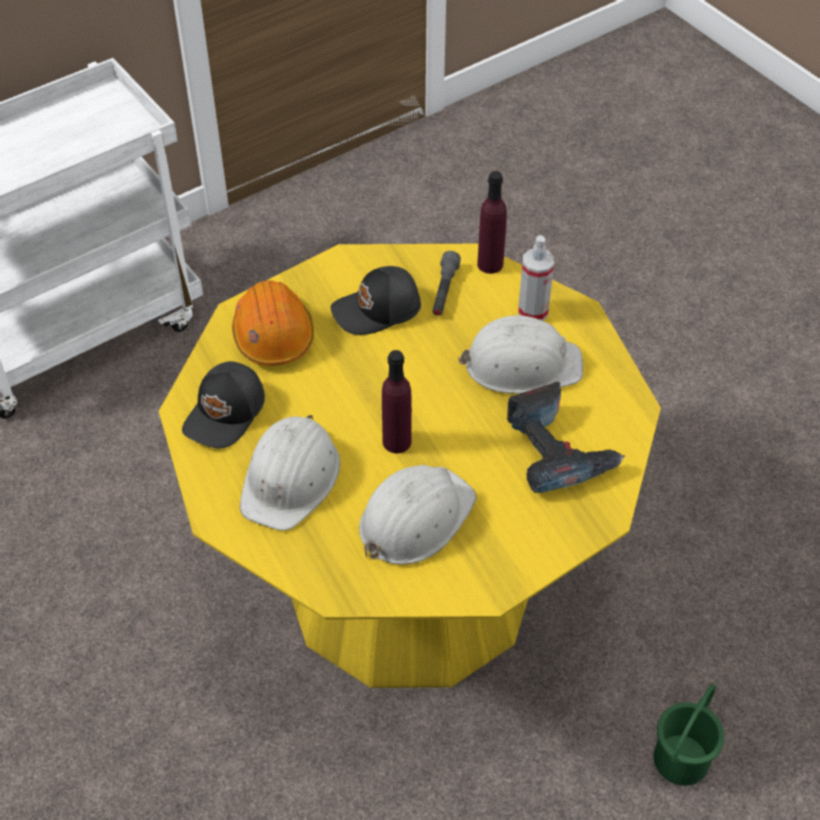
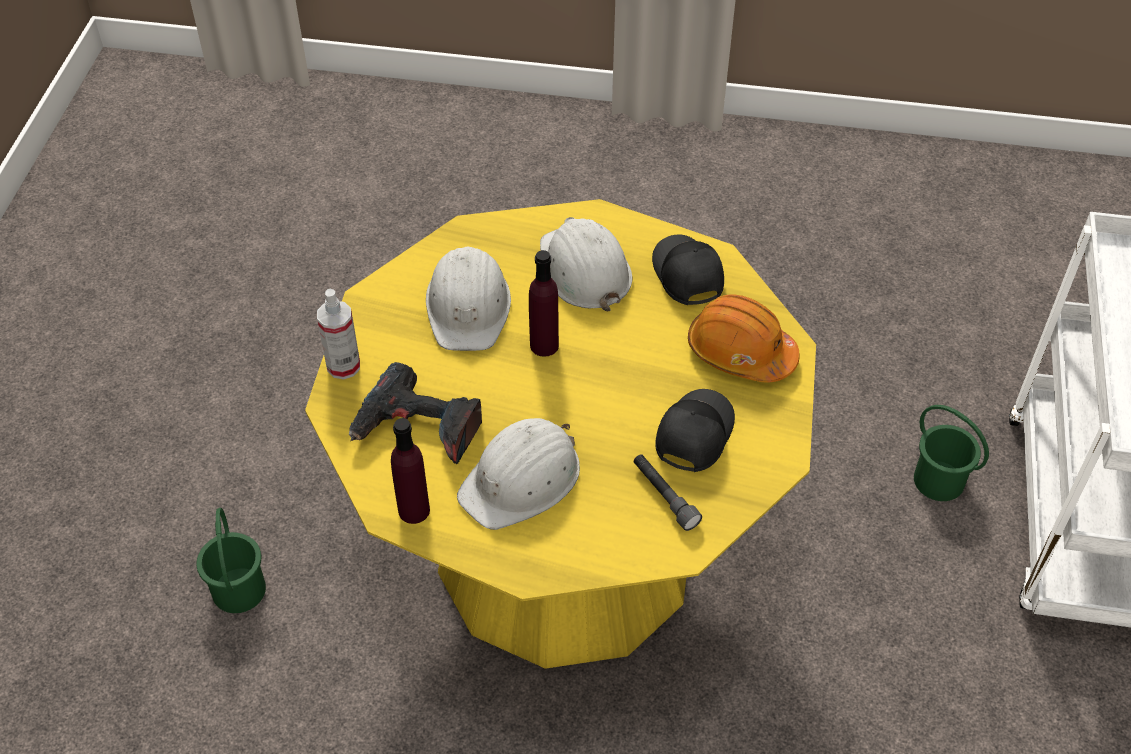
camera: 135 degrees right, 0 degrees up
(110, 423) = (939, 479): none -> green bucket
(490, 264) = (660, 558): purple bottle -> purple bottle (414, 510)
(533, 311) = (568, 538): spray bottle -> spray bottle (343, 366)

